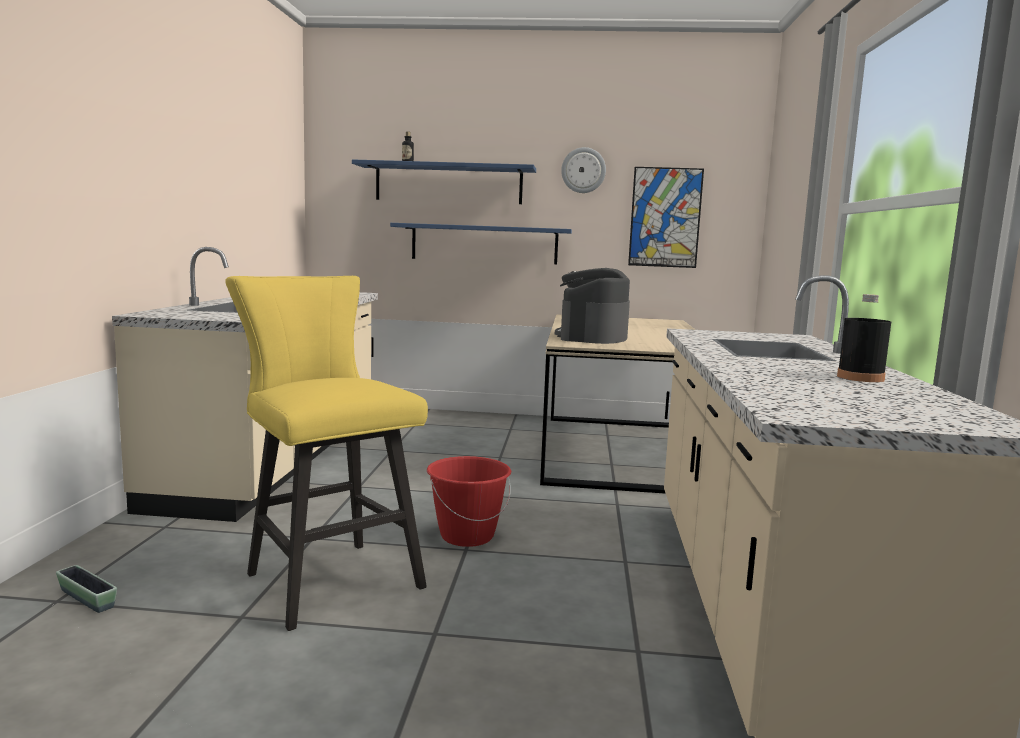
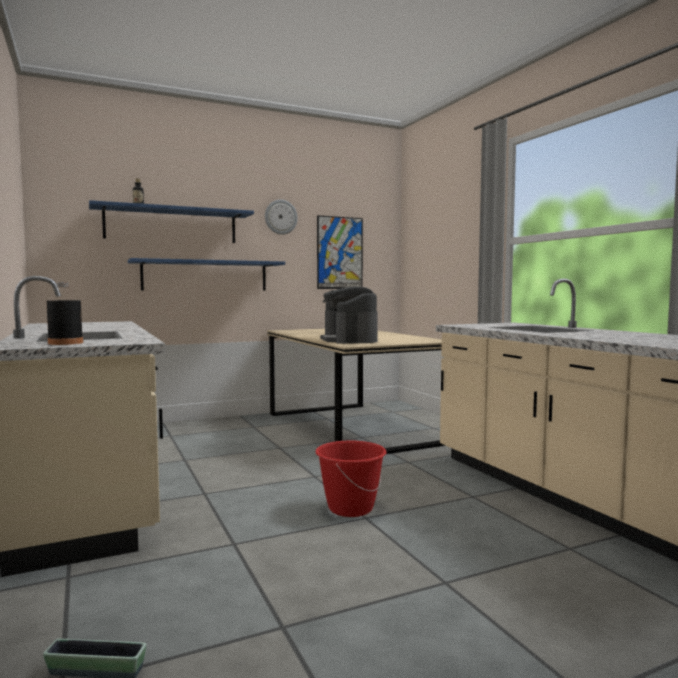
camera: 30 degrees left, 5 degrees down
(327, 577) = (299, 570): yellow stool -> none
(860, 378) = (647, 335): black bottle -> black bottle (65, 343)

